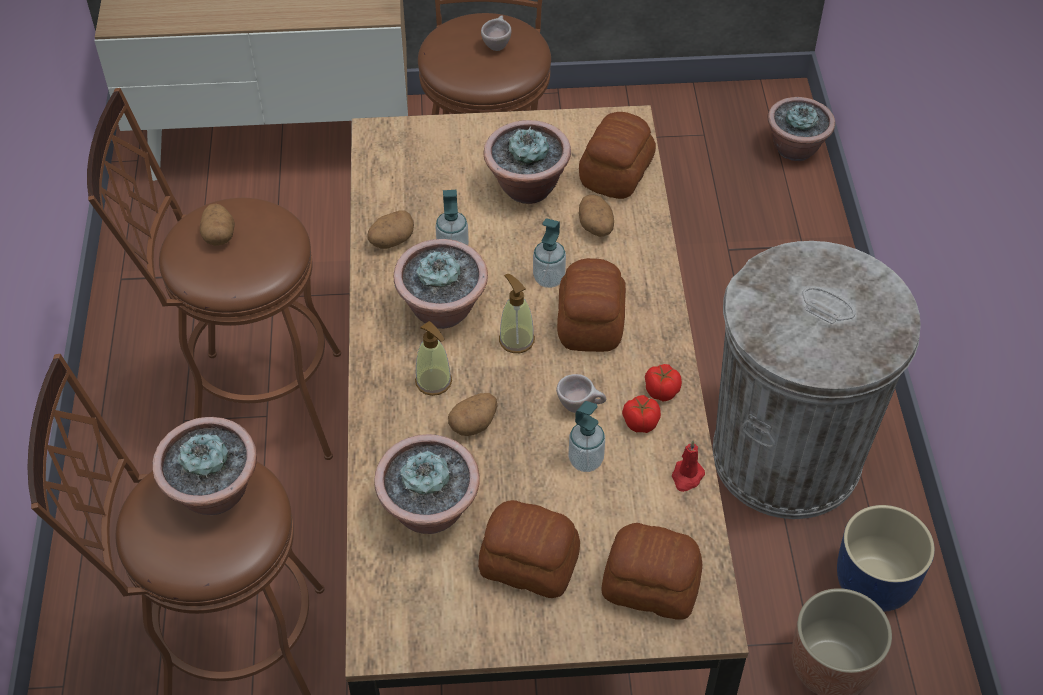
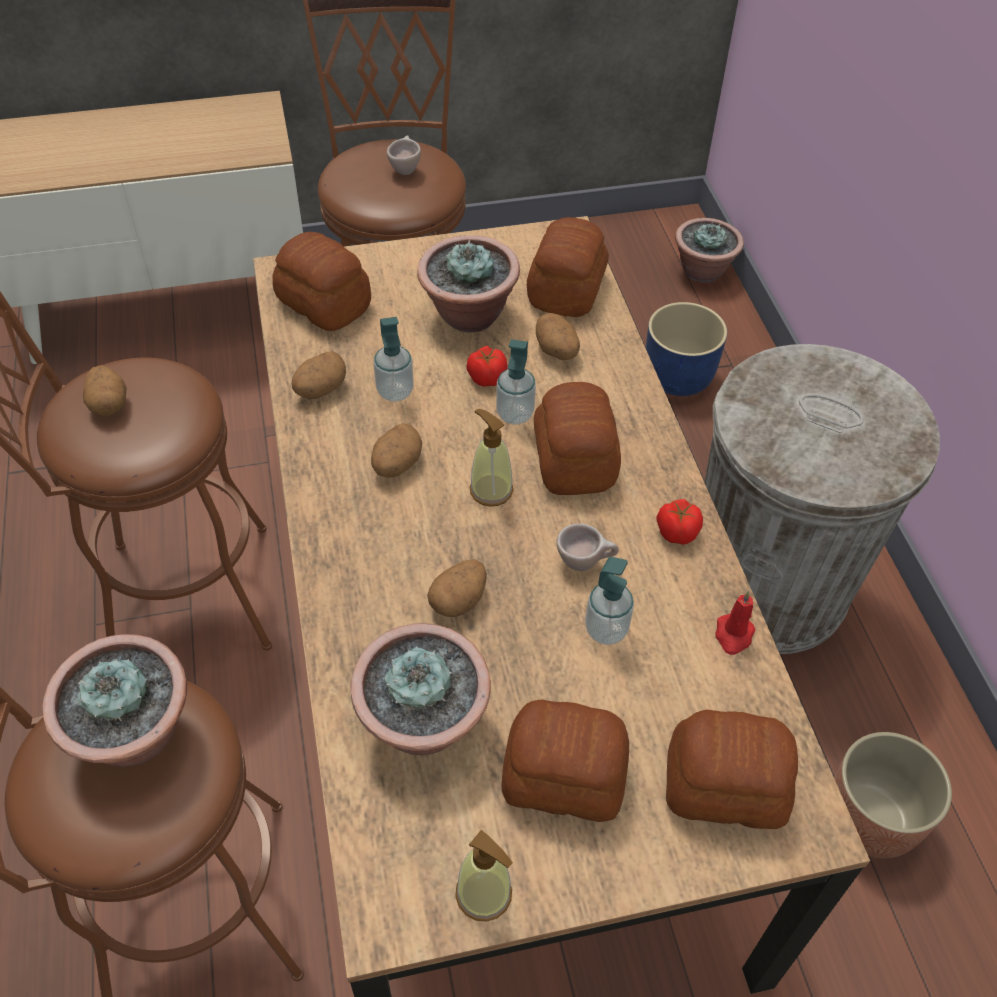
camera: 10 degrees left, 0 degrees up
(406, 164) = (324, 302): none -> bread
(434, 382) = (399, 552): soap dispenser -> soap dispenser (484, 894)
(443, 311) = (396, 465): potted plant -> potato
(640, 422) = (660, 574): tomato -> tomato (486, 378)
(875, 582) = (893, 713): blue planter -> blue planter (679, 377)

